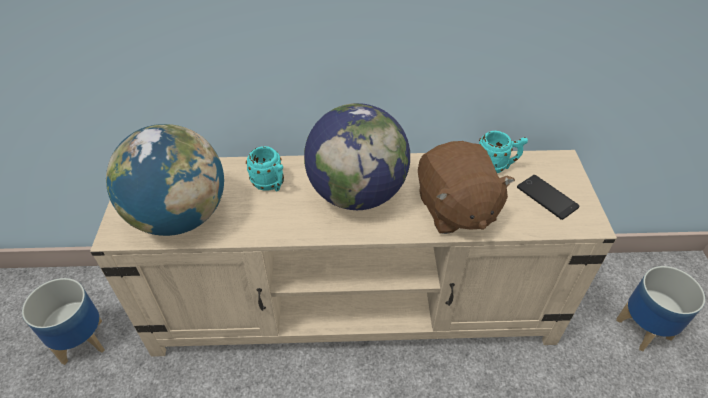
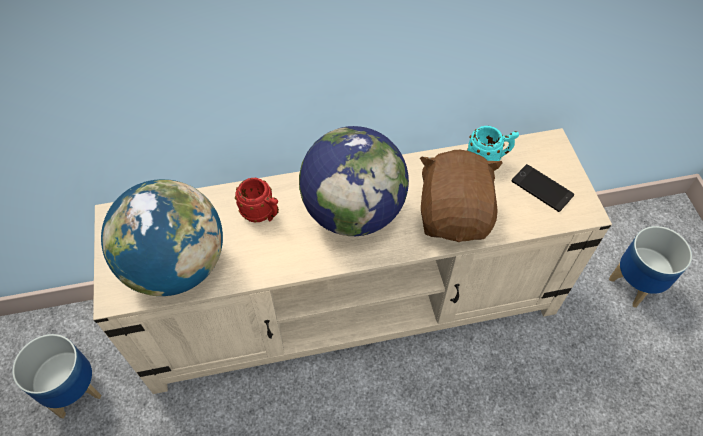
camera: 10 degrees left, 10 degrees up
(271, 185) = (262, 214): turquoise mug -> red mug
(455, 209) = (454, 215): brown plush toy -> brown plush toy turned 150 degrees counterclockwise

